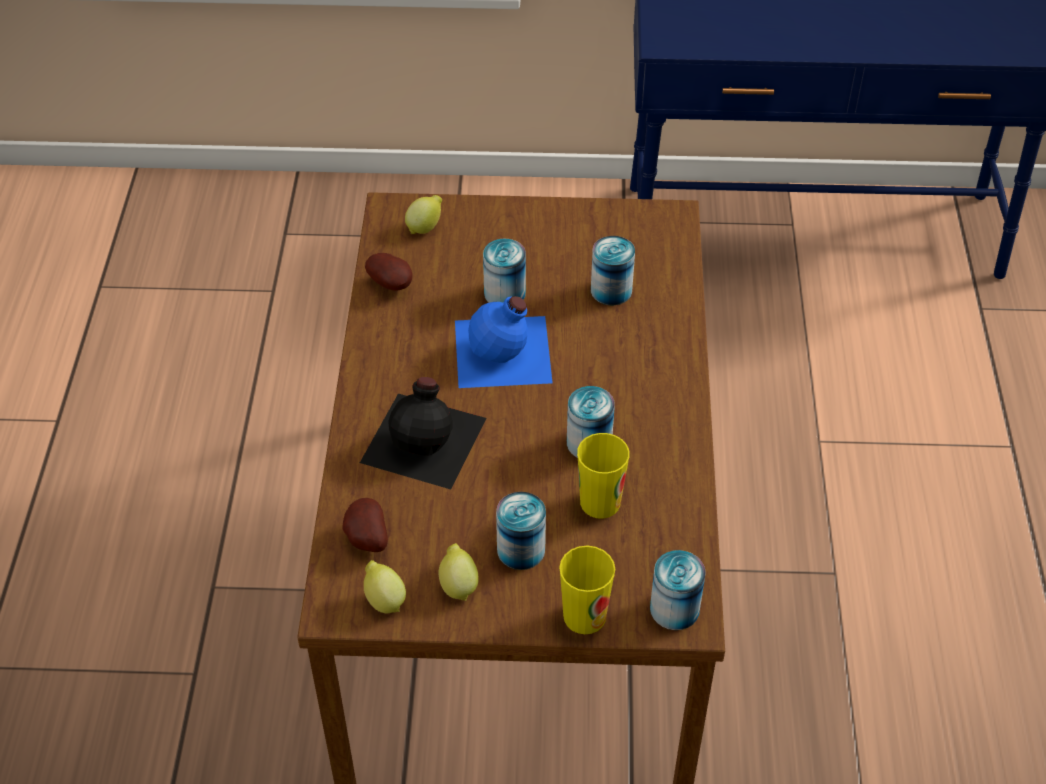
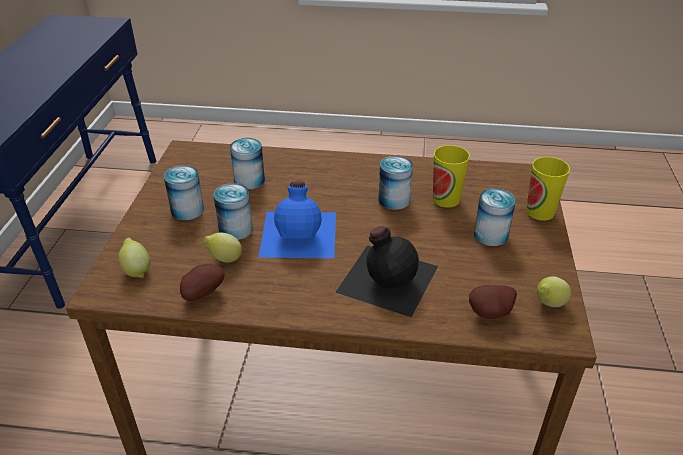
camera: 85 degrees left, 10 degrees down
(458, 585) = (526, 265): lemon -> lemon (224, 259)
(674, 609) = (526, 178): can -> can (187, 210)

